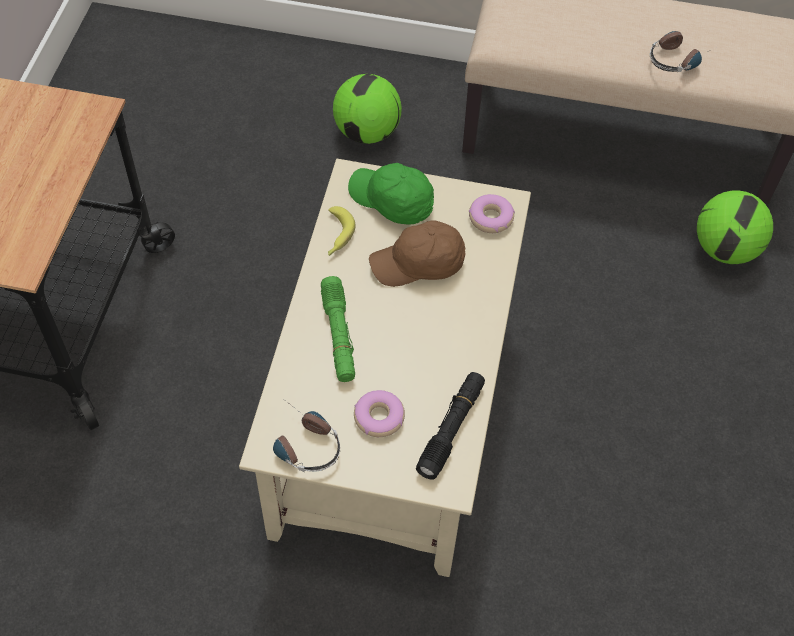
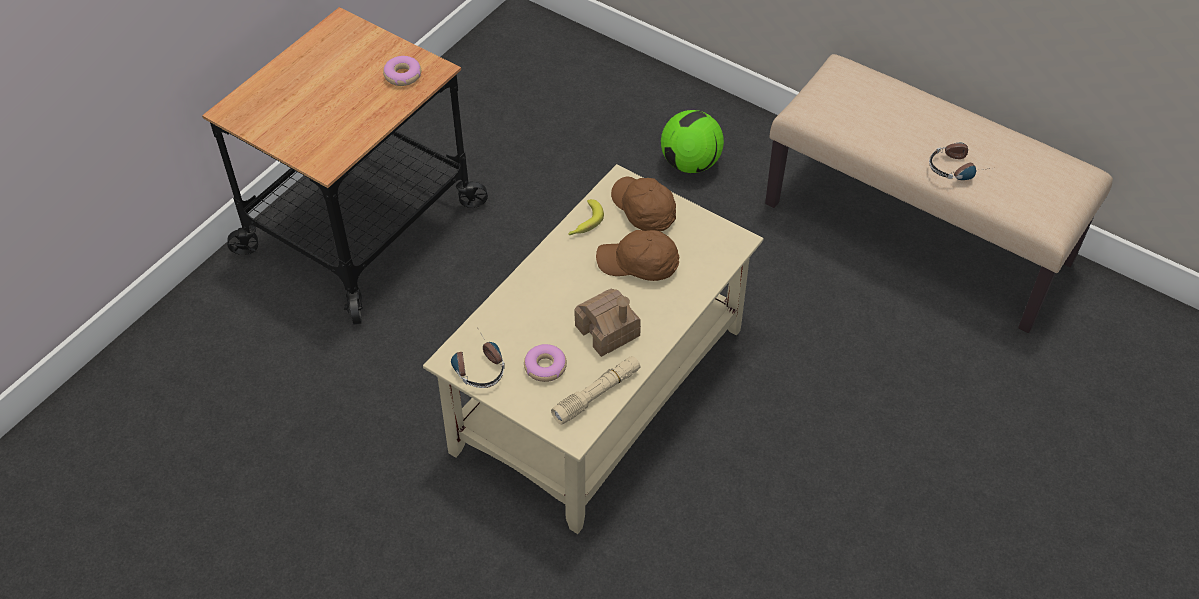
camera: 25 degrees right, 5 degrees down
(338, 335) = (546, 297): green flashlight -> none
(392, 201) = (643, 210): green cap -> brown cap
(425, 351) = (607, 331): none -> toy house
(451, 429) = (597, 394): black flashlight -> beige flashlight
(491, 218) = (717, 248): donut -> donut (403, 75)
(724, 249) = (964, 359): football -> none

